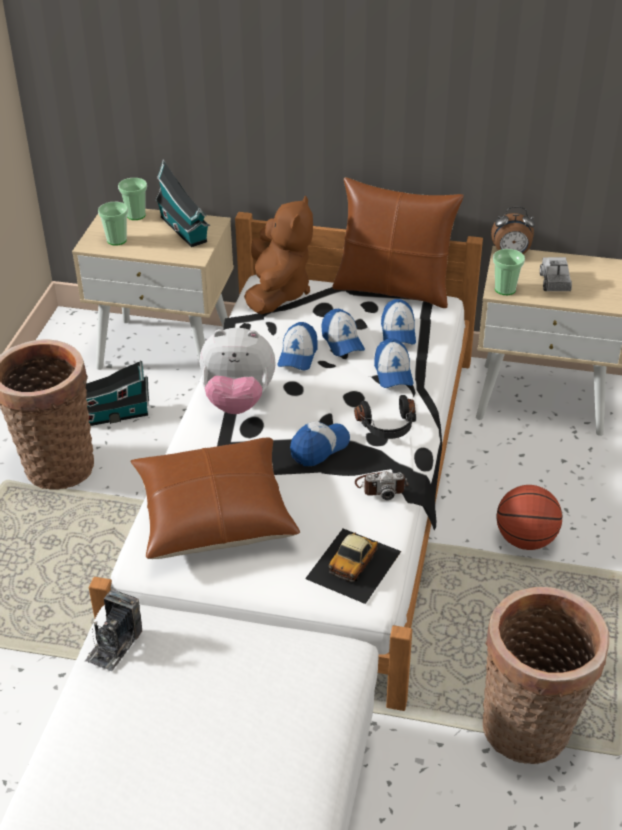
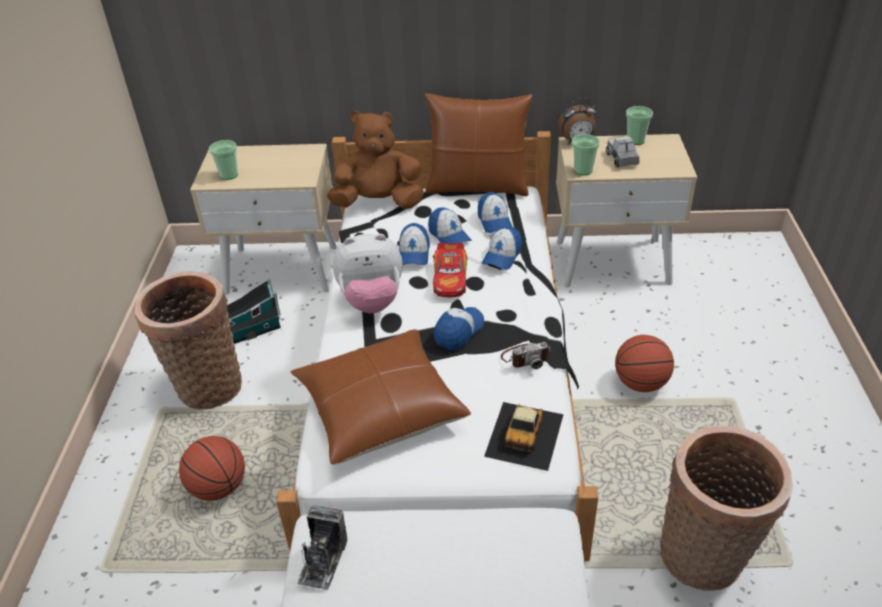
camera: 10 degrees left, 0 degrees up
(45, 571) = (218, 487): none -> basketball
(136, 215) = (241, 152): cup -> cup (635, 140)
(184, 230) = (288, 159): toy house -> none
(277, 292) = (379, 203): brown plush toy -> brown plush toy turned 90 degrees counterclockwise
(329, 389) = (450, 278): none -> toy car
(387, 427) = (513, 303): black headphones -> none
(393, 373) = (502, 256): cap -> cap turned 45 degrees clockwise

